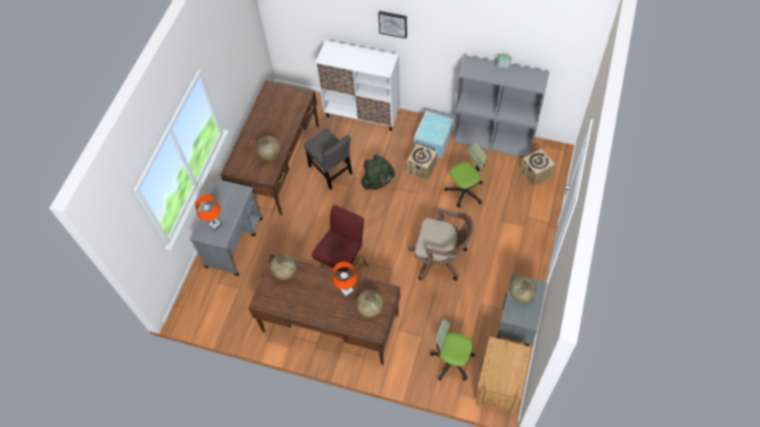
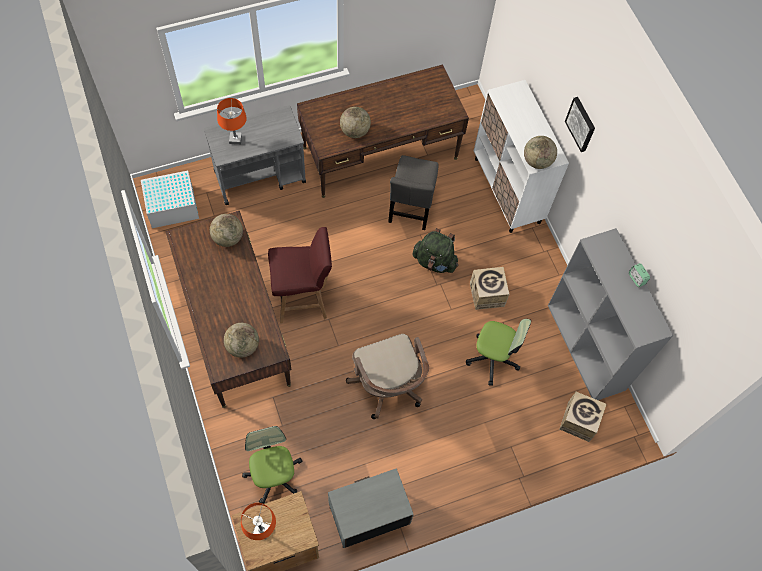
camera: 45 degrees right, 5 degrees up
(346, 291) = (247, 310): orange table lamp -> orange table lamp (261, 530)
(433, 141) = (531, 284): white storage box -> white storage box (171, 206)
(521, 294) = (377, 494): globe -> globe (537, 161)

